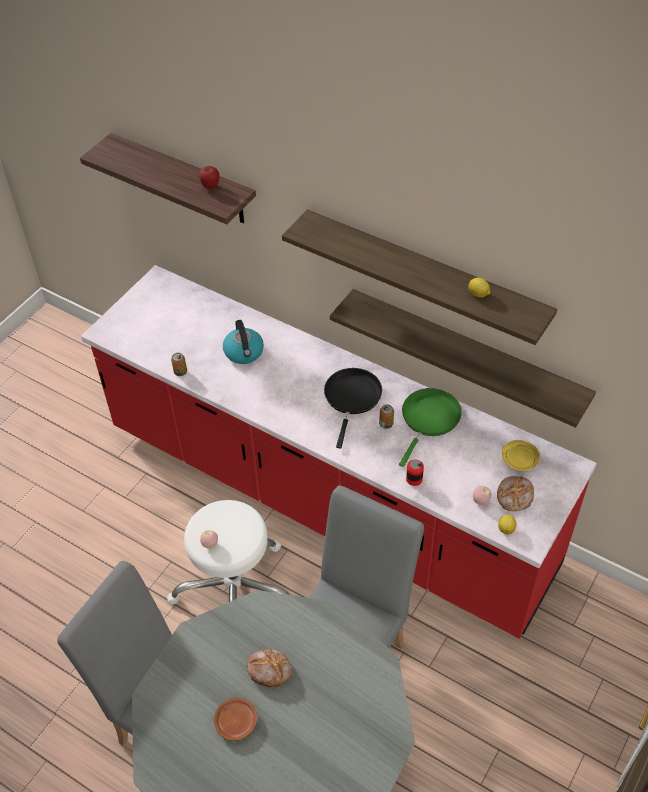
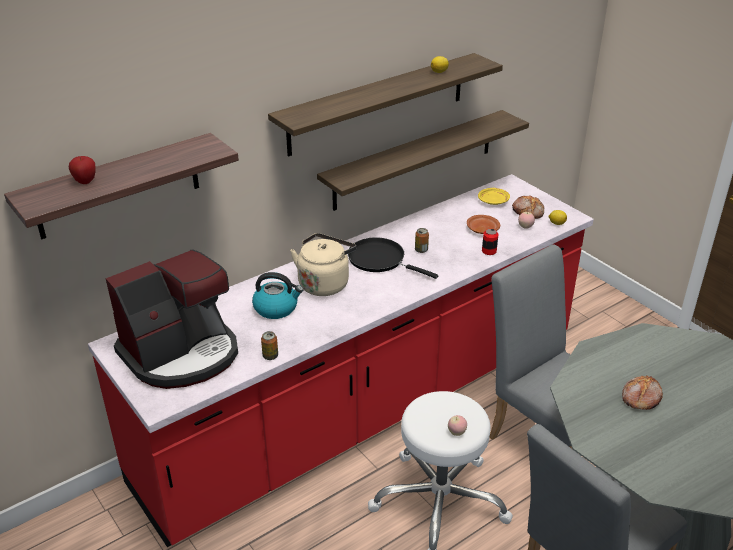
camera: 70 degrees left, 15 degrees down
(162, 320) = (182, 354): none -> coffee machine
(210, 186) = (178, 152): apple -> apple (85, 181)
(236, 721) = (691, 431): brown plate -> brown plate (482, 229)
(295, 371) = (324, 283): none -> beige kettle
(429, 419) = (428, 229): green frying pan -> none

